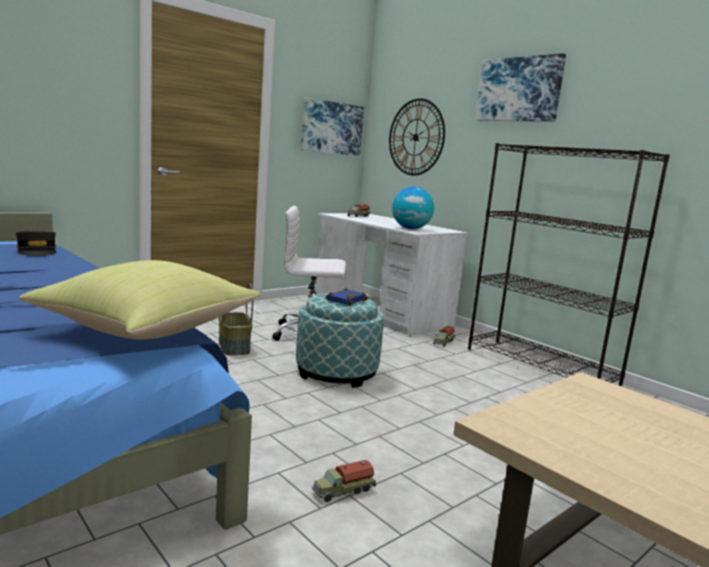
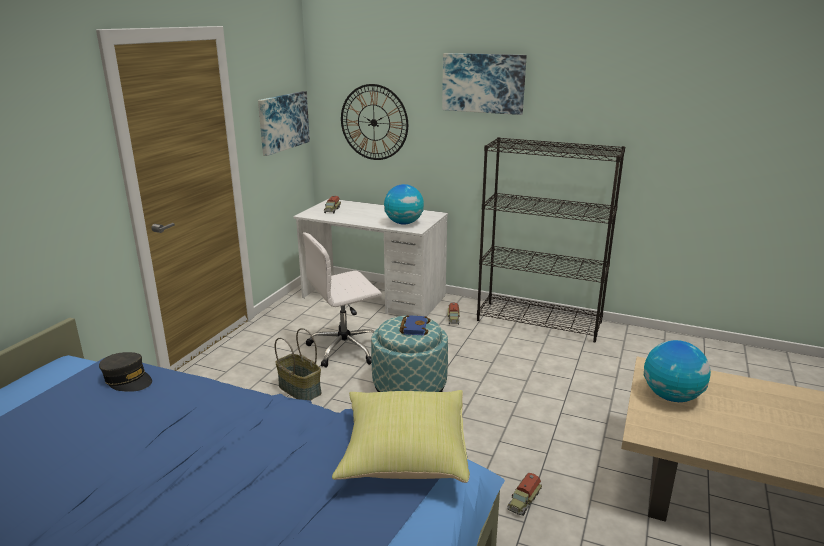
camera: 25 degrees left, 10 degrees up
(583, 410) = (671, 396): none -> globe

